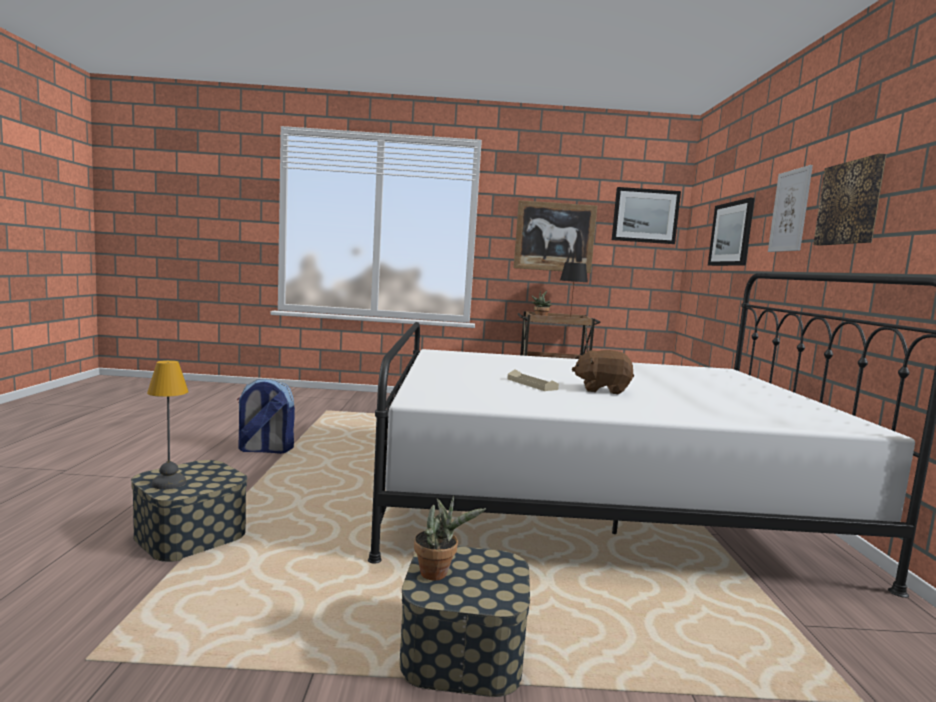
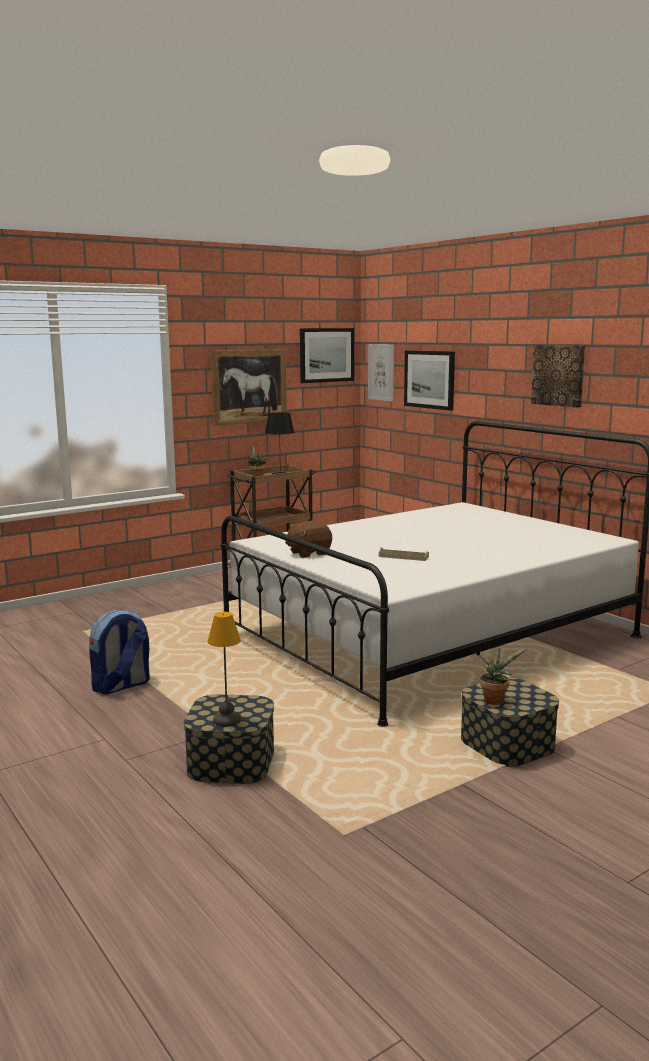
camera: 35 degrees left, 5 degrees up
(602, 390) = (449, 549): brown plush toy -> brown plush toy (308, 553)
(790, 211) = (498, 370): picture -> picture (381, 372)

